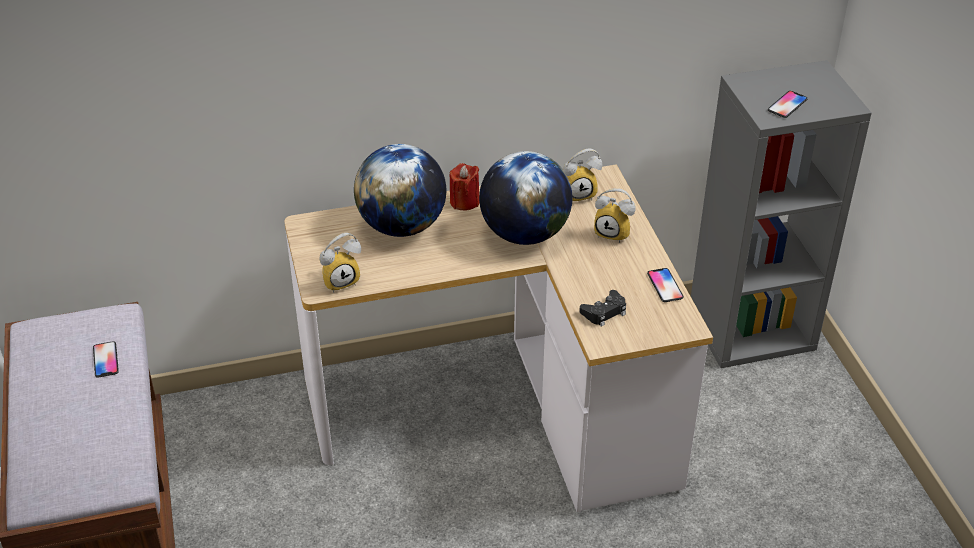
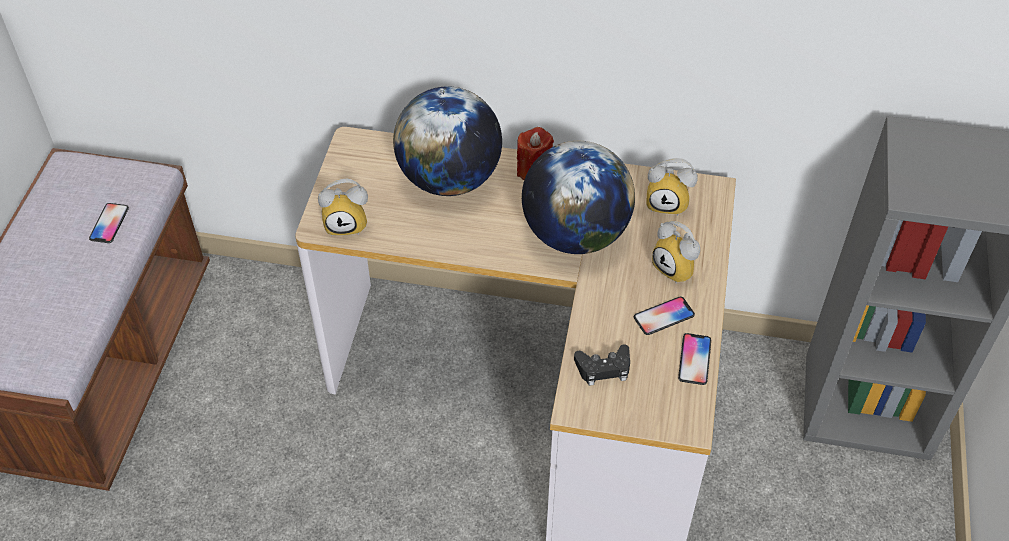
camera: 25 degrees right, 10 degrees up
(787, 105) = (946, 185): phone -> phone (663, 316)

